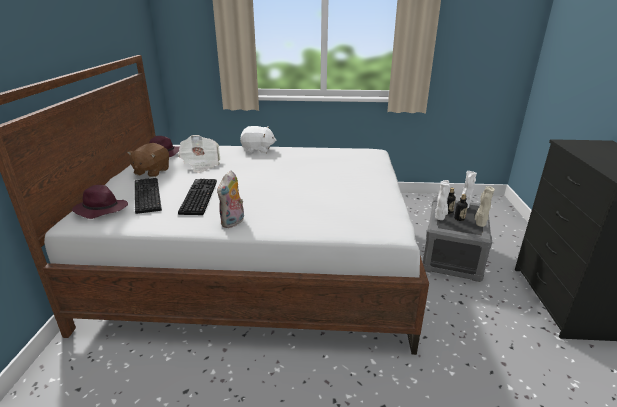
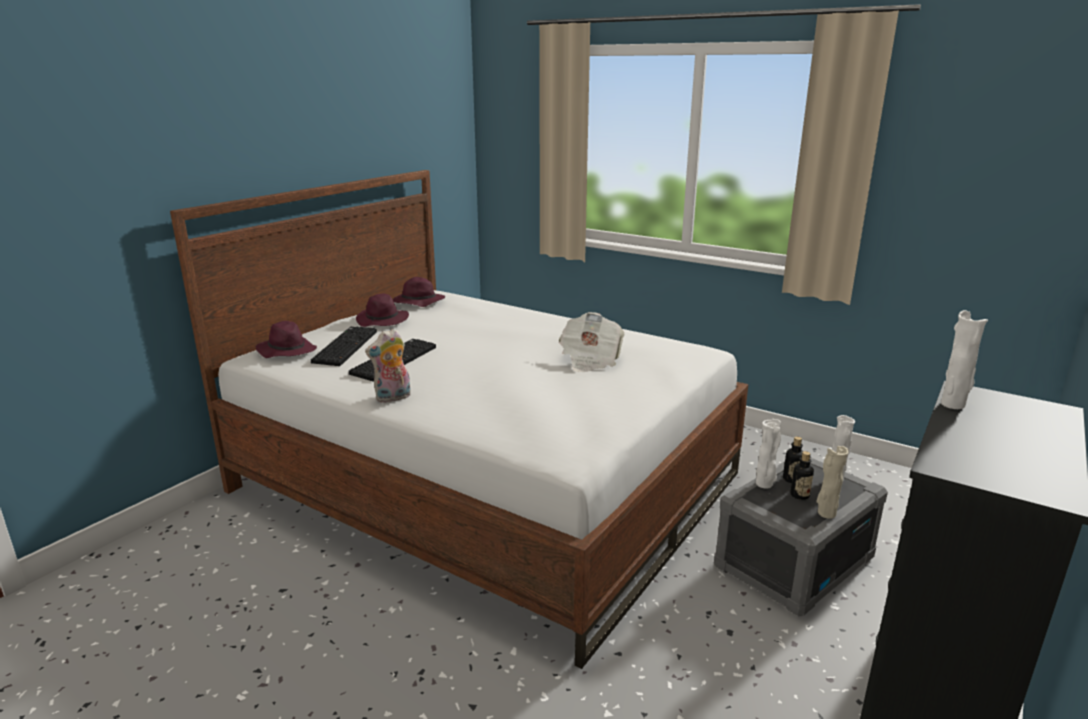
camera: 30 degrees right, 5 degrees down
(151, 171) = (383, 321): brown plush toy -> purple hat
(201, 164) = (446, 323): newspaper -> newspaper (590, 359)
(258, 150) = (539, 318): white plush toy -> none
(574, 149) = (953, 405): none -> white vase

